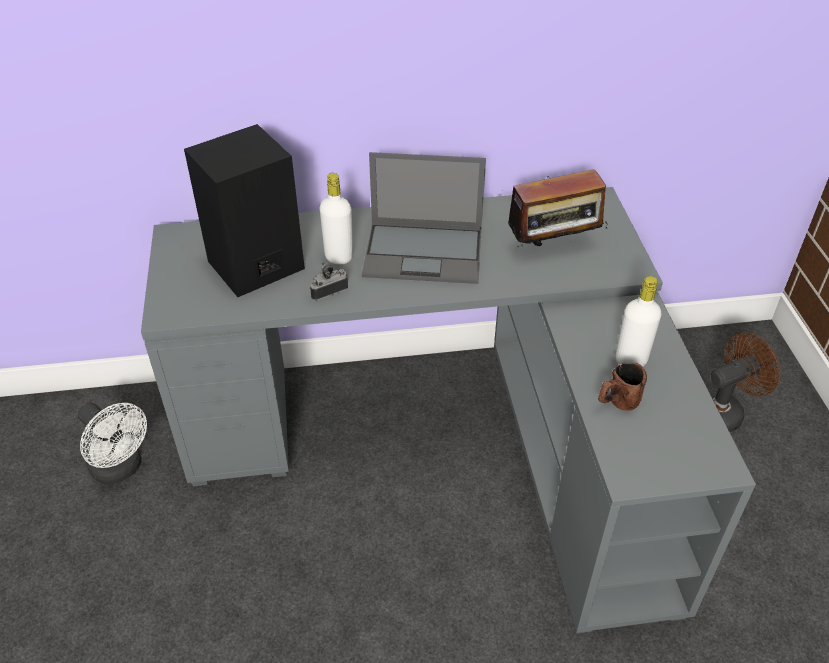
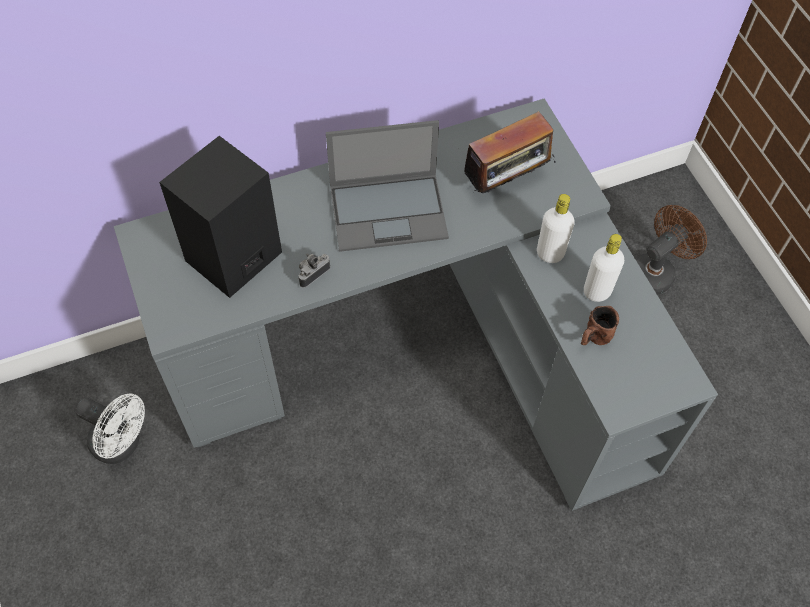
camera: 15 degrees left, 15 degrees up
(339, 257) = (310, 232): white bottle -> white bottle (550, 253)

